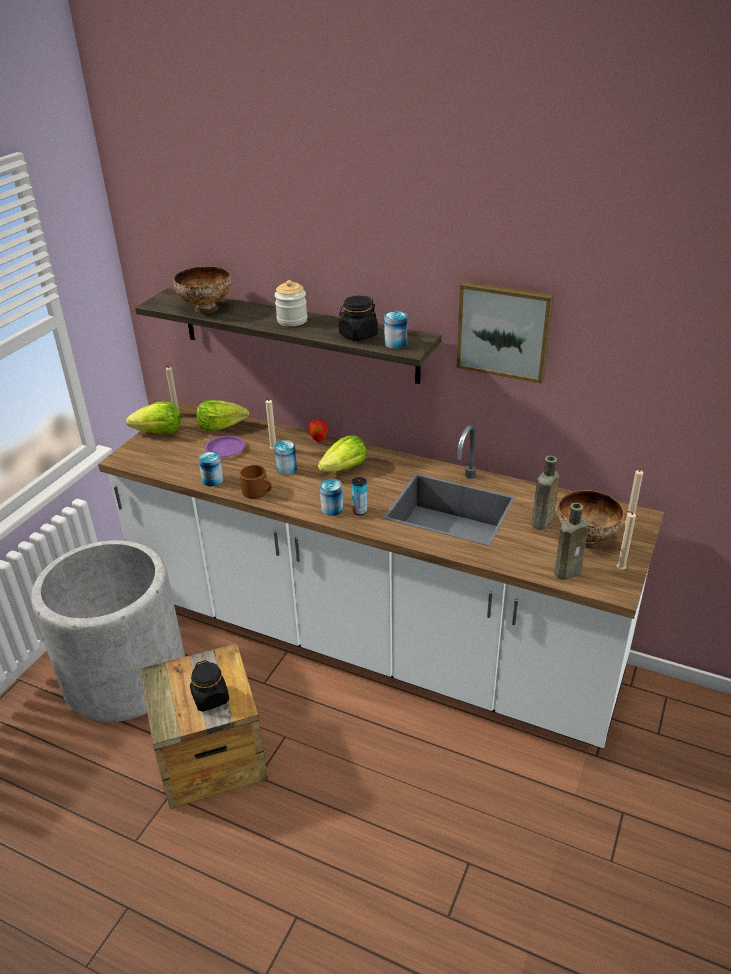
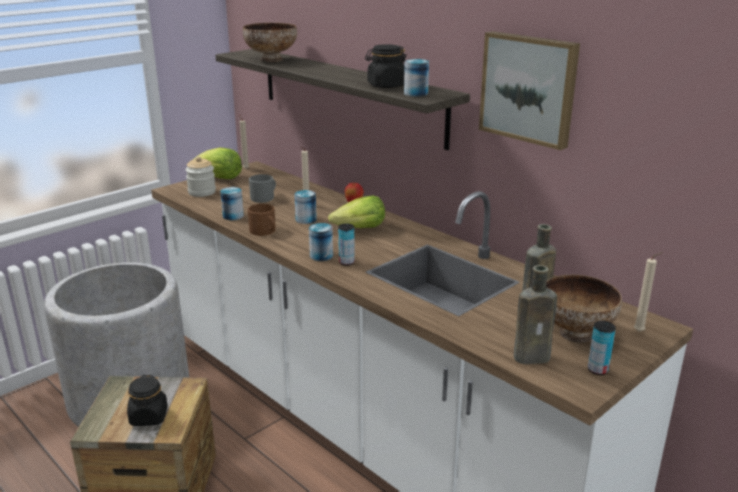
camera: 20 degrees right, 10 degrees down
(222, 426) = (276, 182): lettuce -> none
(225, 449) = (264, 197): purple plate -> grey mug
(292, 320) = (336, 72): jar -> jar (202, 192)
(619, 570) = (597, 370): beige candle -> can

